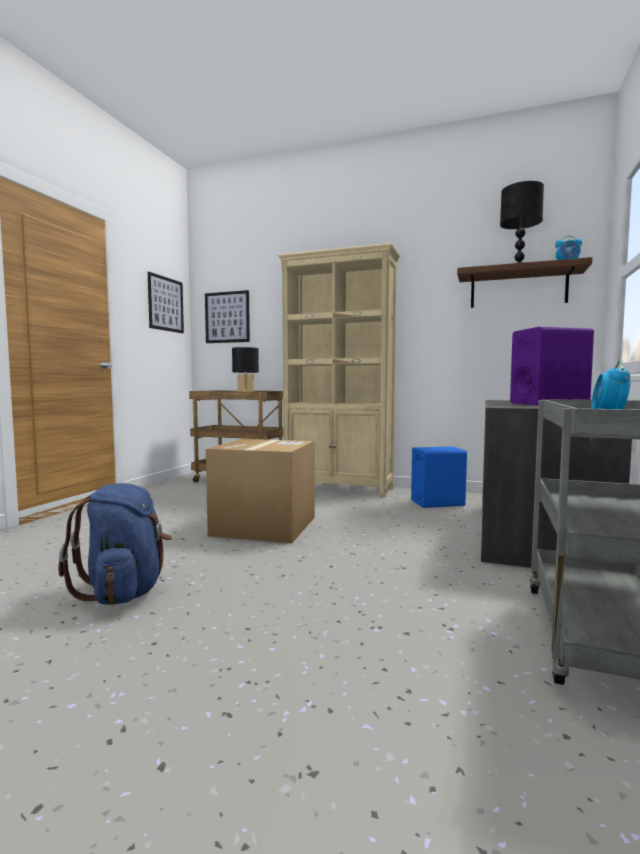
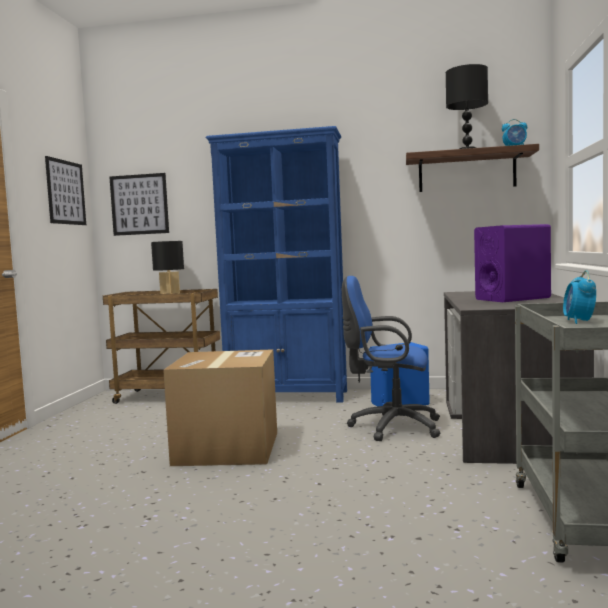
camera: 10 degrees left, 0 degrees up
(124, 591) = (115, 535): blue backpack -> none
(339, 488) = (288, 396): beige bookcase -> blue bookcase
(420, 522) = (390, 427): none -> blue office chair

